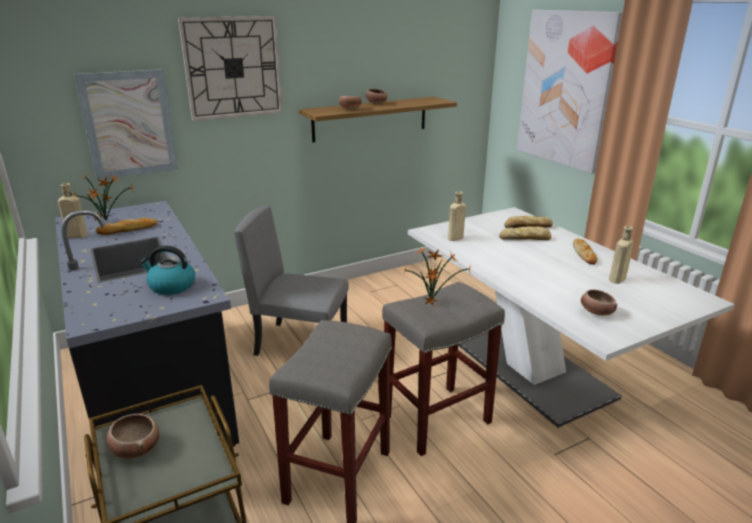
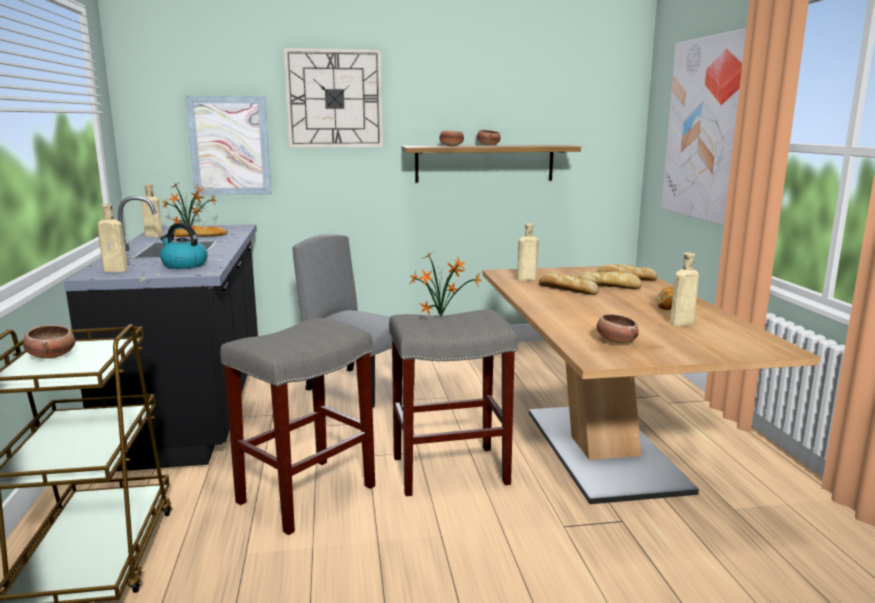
camera: 20 degrees right, 10 degrees down
(107, 308) = (117, 270): none -> beige bottle
(499, 249) = (566, 290): none -> bread
(533, 370) = (603, 449): white dining table -> brown dining table

